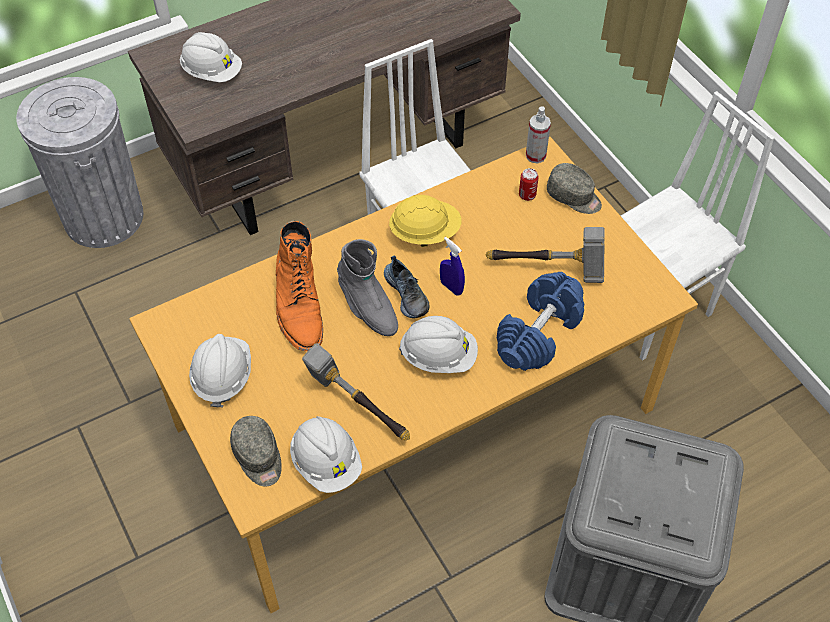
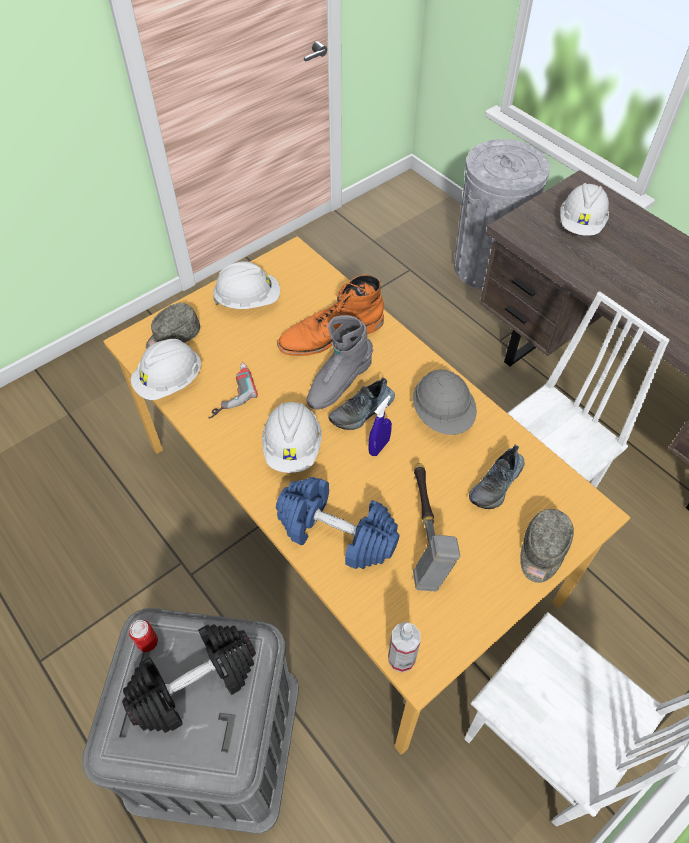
camera: 80 degrees right, 0 degrees up
(356, 406) = (229, 393): hammer -> power drill
(425, 233) = (442, 415): yellow hard hat -> grey hard hat
(507, 211) = (497, 484): none -> shoe
(527, 195) = (527, 502): can -> can (147, 642)
(535, 155) = (591, 504): spray bottle -> spray bottle (401, 658)
(648, 481) = (194, 682): none -> black dumbbell

